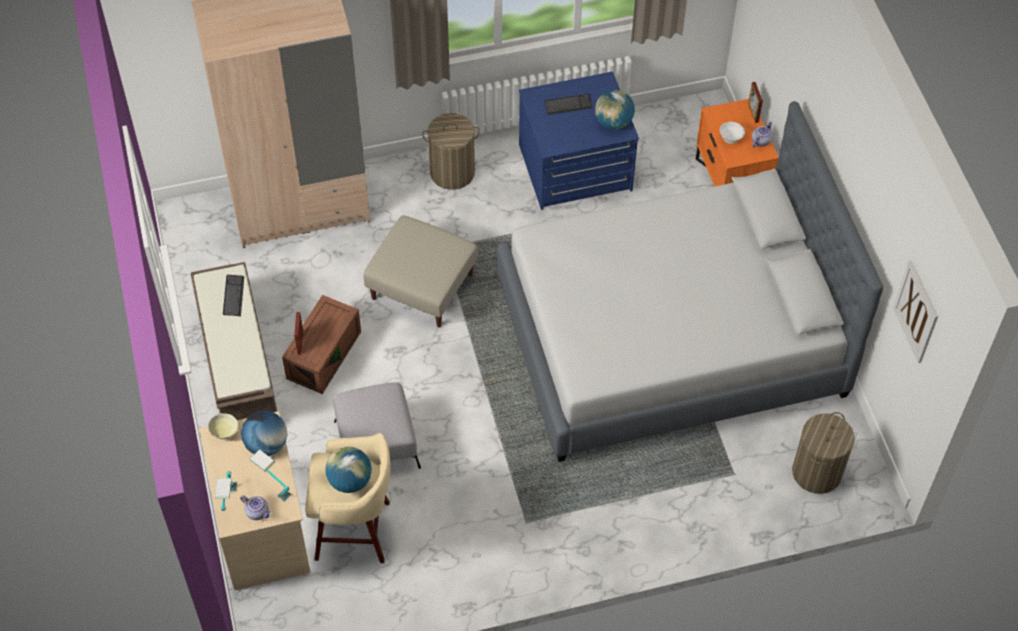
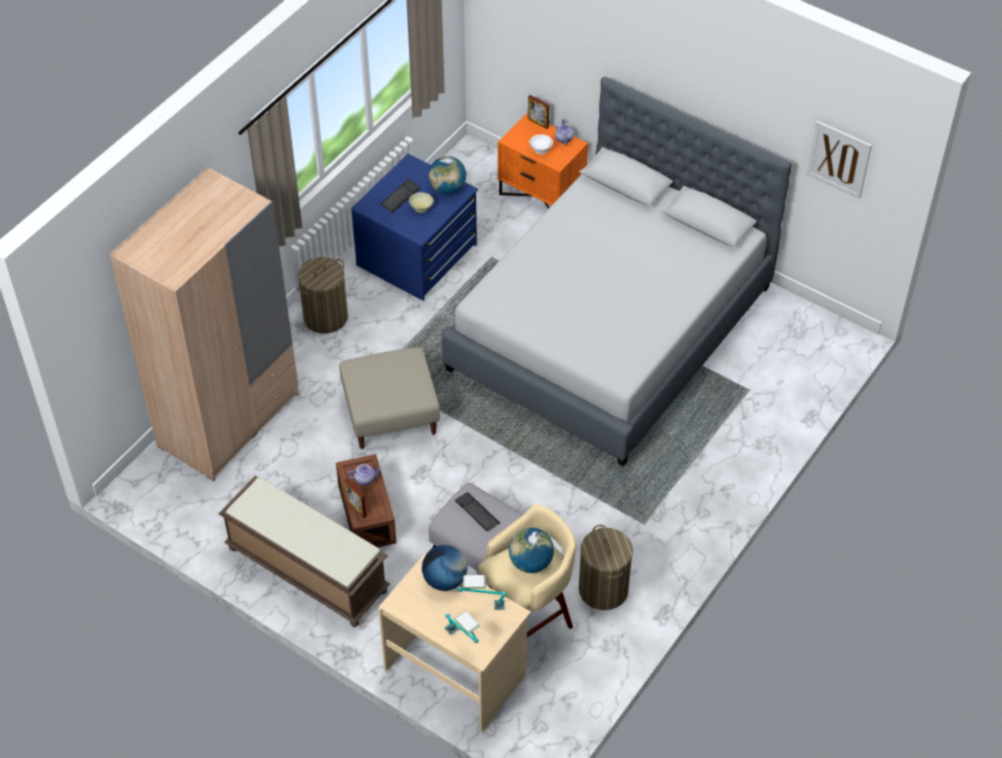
camera: 40 degrees left, 5 degrees down
(225, 432) = (402, 595): beige bowl -> beige bowl (421, 208)
(233, 296) = (277, 504): keyboard -> keyboard (477, 512)
(258, 512) = (491, 631): teapot -> teapot (365, 479)
(817, 472) = (800, 350): laundry basket -> laundry basket (603, 589)

